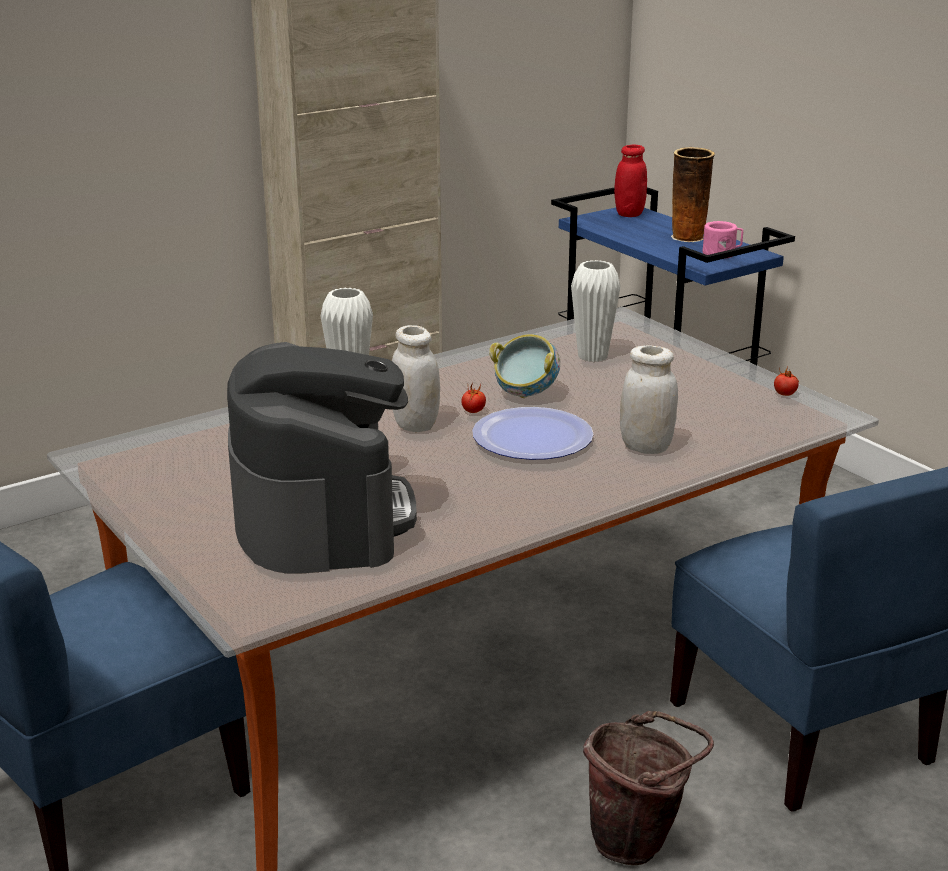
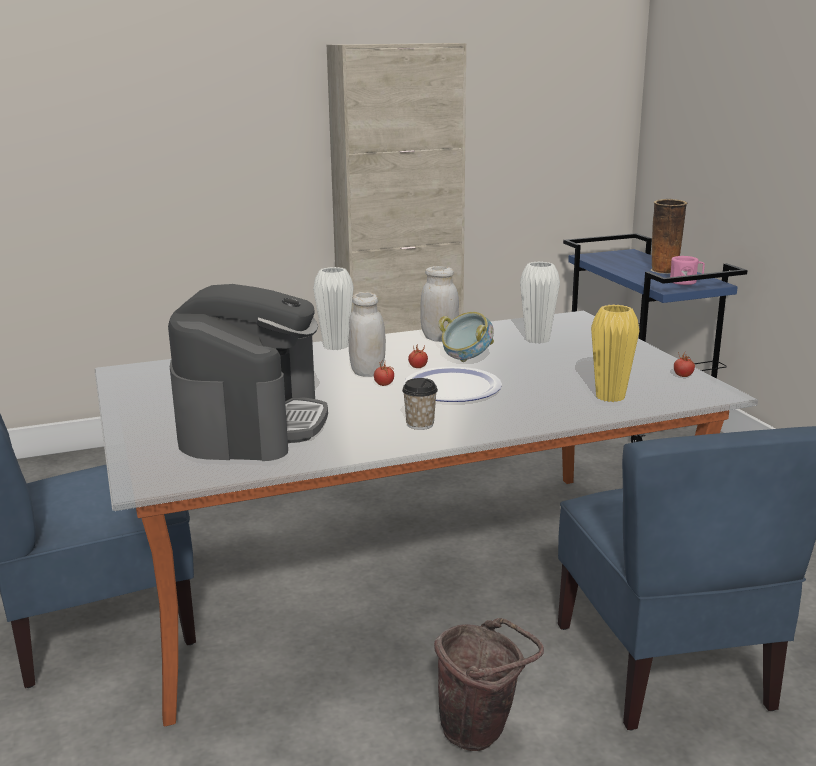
camera: 15 degrees right, 5 degrees down
(448, 441) = (384, 385): none -> tomato
(526, 494) = (420, 424): none -> cup
(629, 214) = (626, 254): red jar -> none
(646, 447) = (540, 402): white jar -> white jar (439, 338)
(720, 432) = (610, 397): none -> yellow vase

